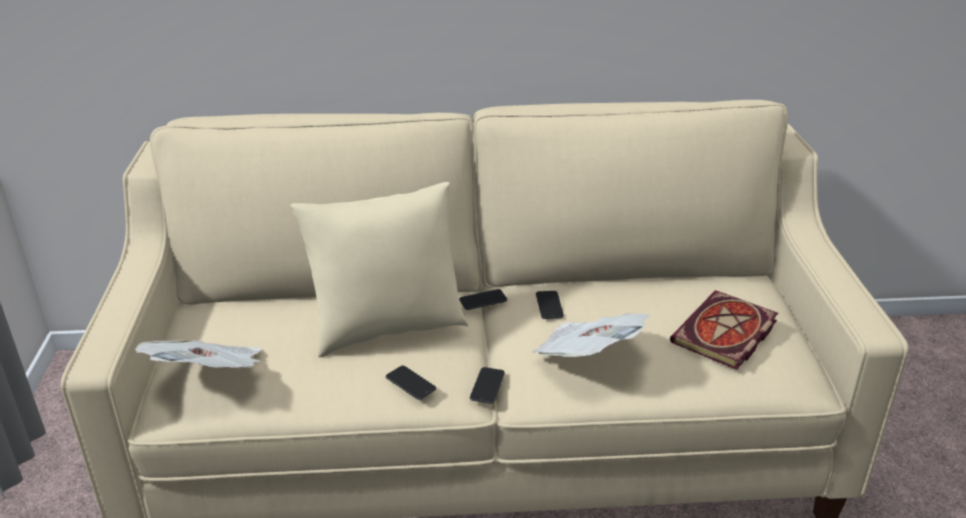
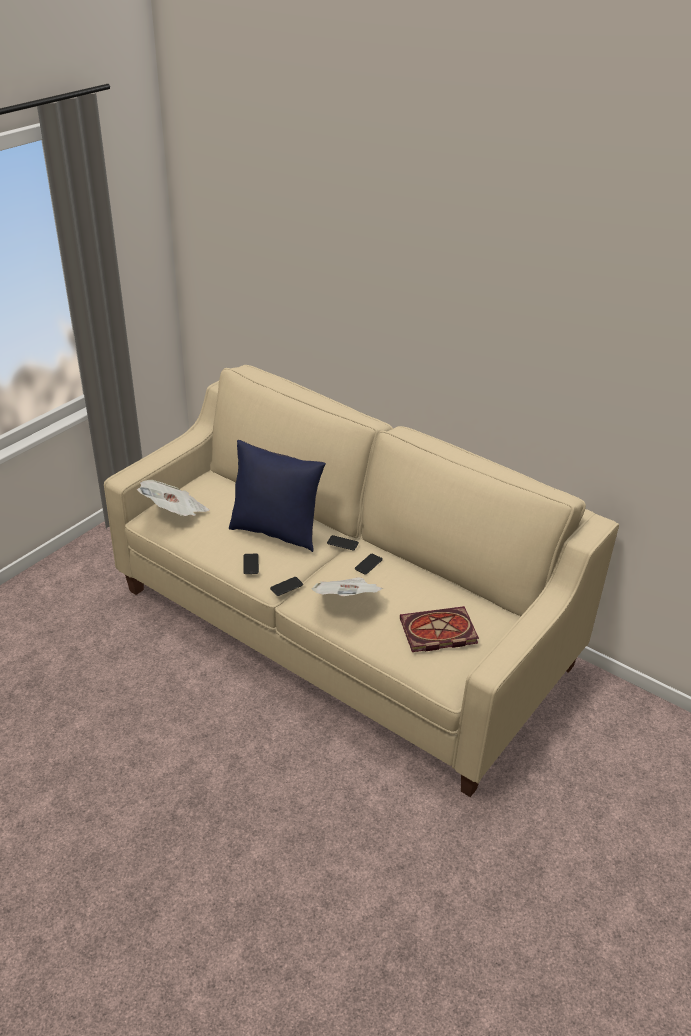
camera: 40 degrees right, 5 degrees up
(387, 328) = (276, 532): beige pillow -> blue pillow

